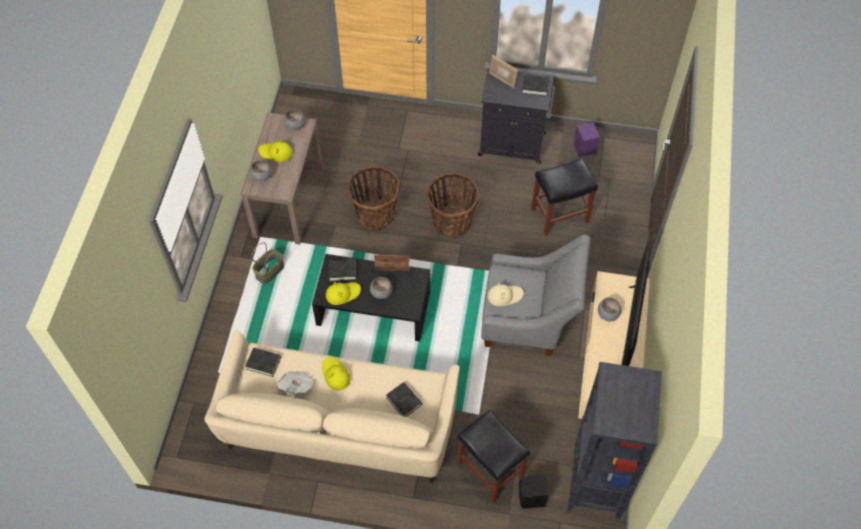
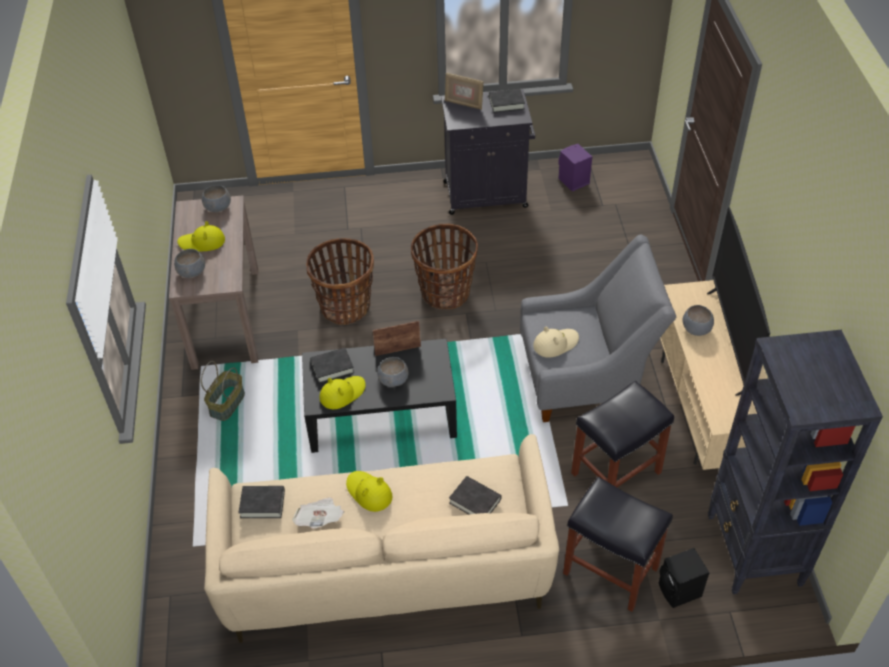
camera: 15 degrees left, 10 degrees down
(559, 215) = (573, 256): black stool -> black stool (615, 474)

